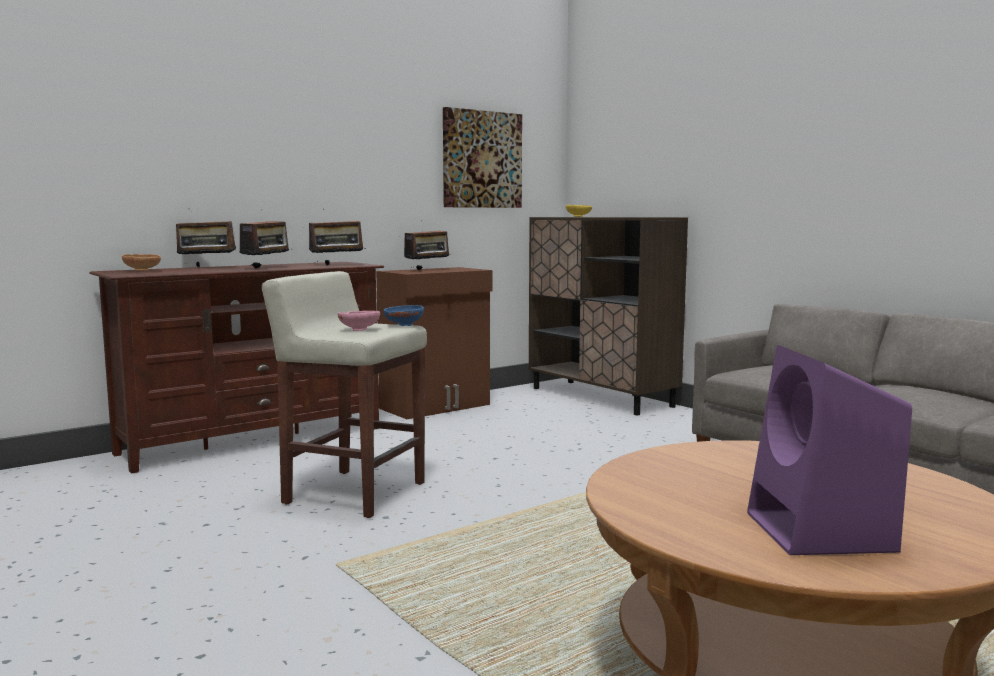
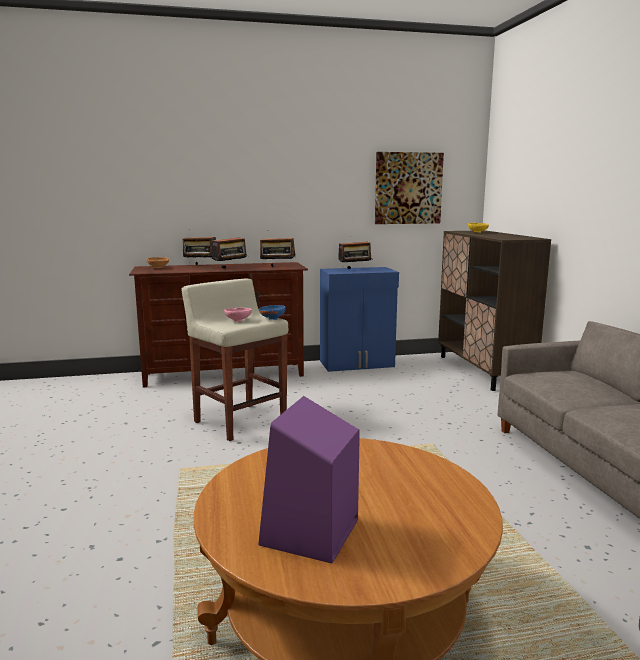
camera: 25 degrees right, 5 degrees up
(437, 407) = (357, 364): brown cabinet -> blue cabinet

